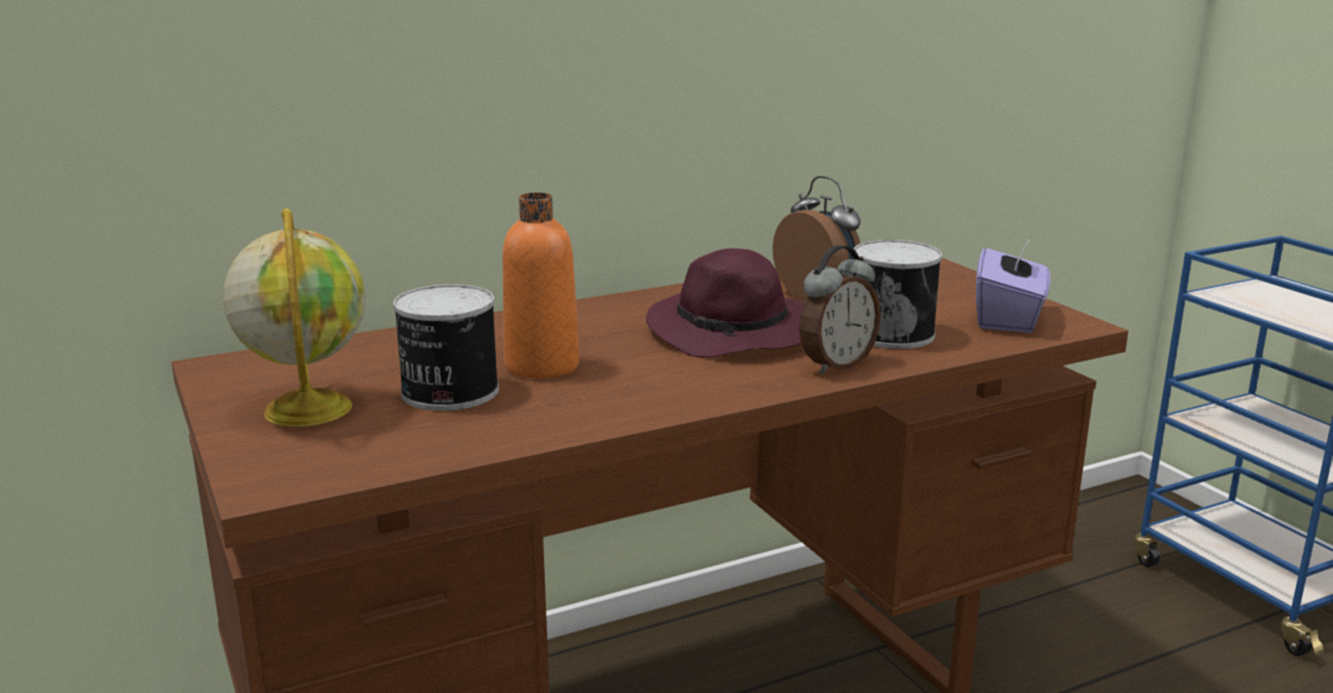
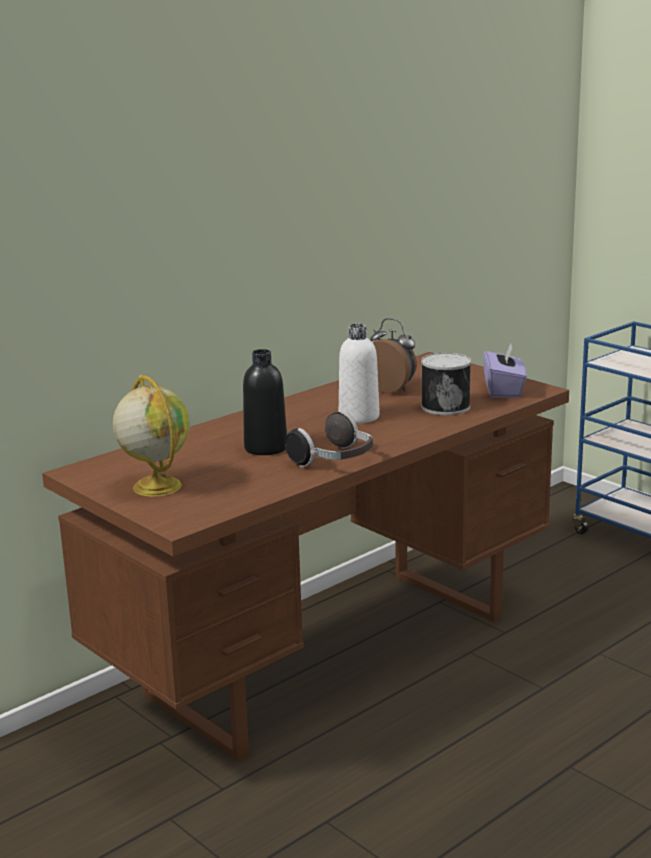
camera: 15 degrees left, 0 degrees up
(448, 392) = (226, 468): can -> none
(542, 366) = (266, 448): orange bottle -> black bottle
(636, 404) = (334, 461): none -> headphones
(734, 333) = (359, 417): purple hat -> white bottle
(835, 365) = (425, 427): alarm clock -> none

